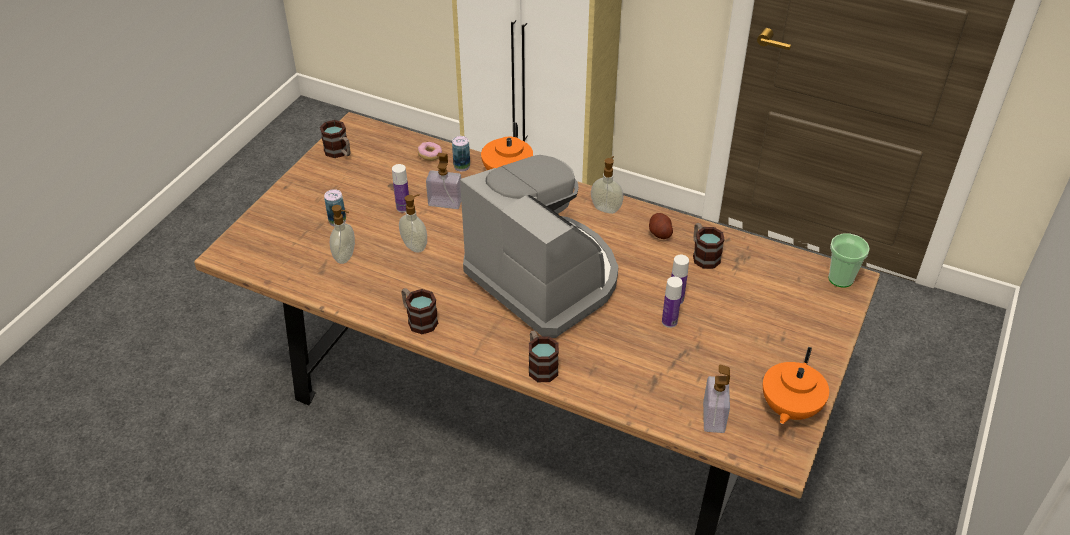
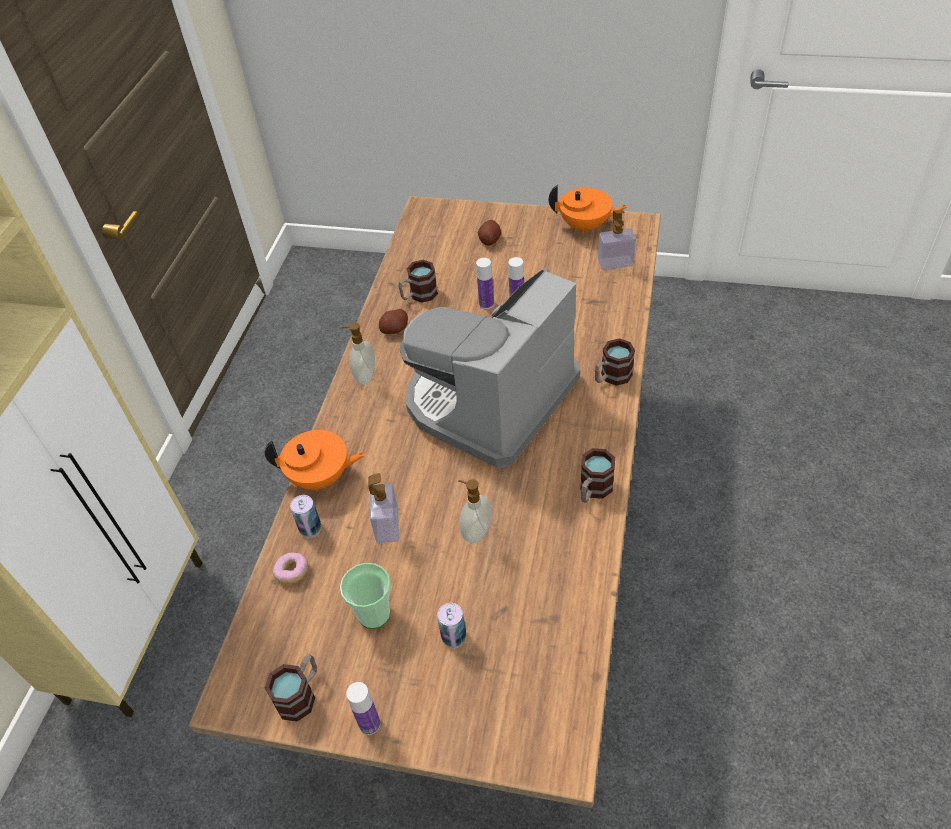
camera: 100 degrees left, 5 degrees up
(346, 257) = (519, 600): soap dispenser -> none
(403, 207) = (408, 568): bottle -> bottle (369, 724)
(781, 321) = (489, 240): none -> potato
(840, 278) = (424, 214): cup -> cup (374, 614)

